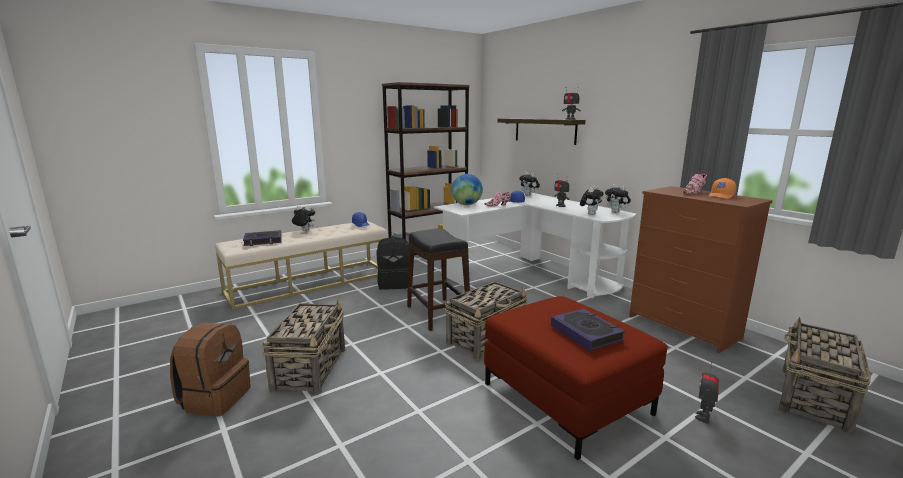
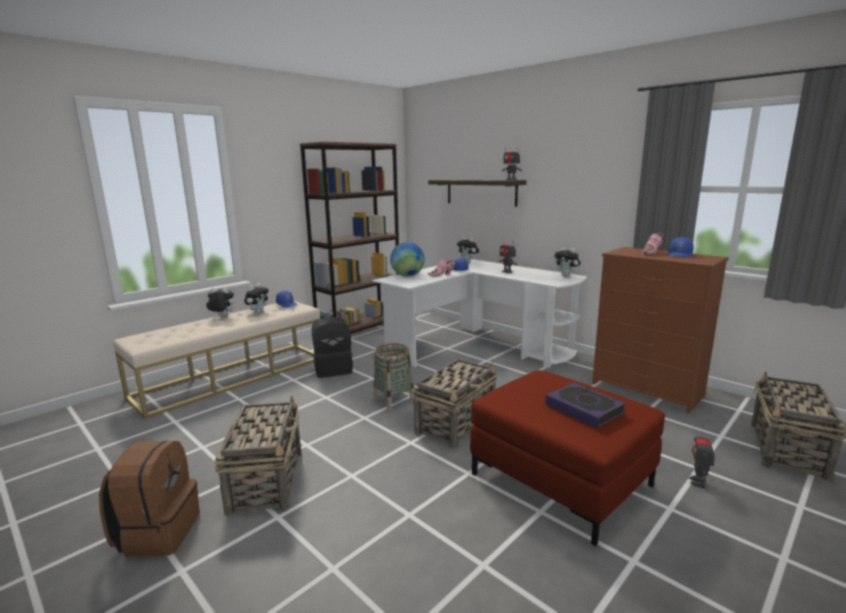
camera: 10 degrees left, 0 degrees up
(263, 241) = (175, 333): book -> none
(437, 314) = (393, 400): black stool -> basket
(590, 214) = (542, 279): plush toy -> plush toy (258, 312)
(721, 196) = (680, 255): orange cap -> blue cap

